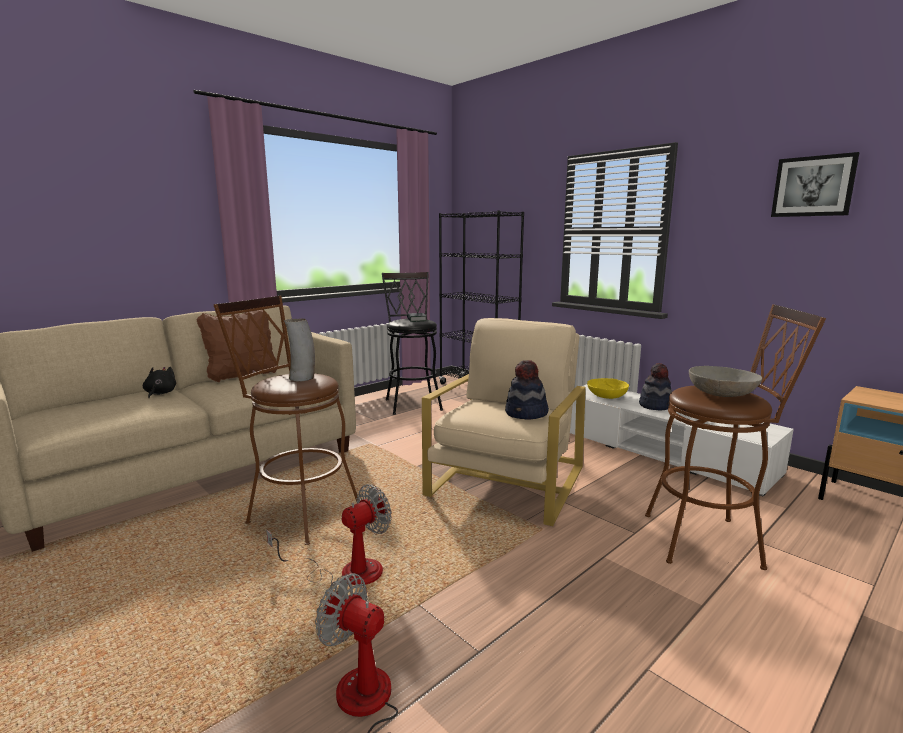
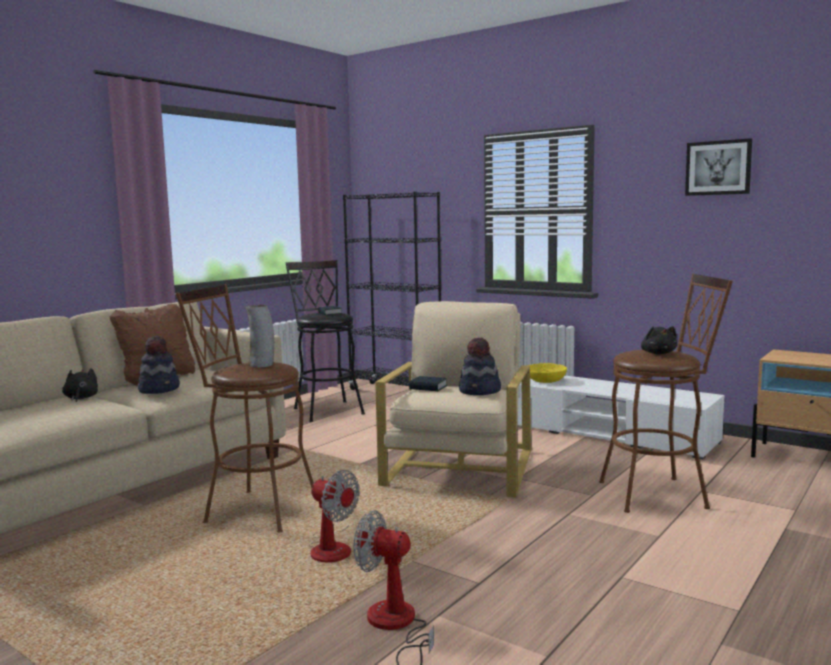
camera: 10 degrees left, 5 degrees down
(347, 572) = (332, 547): fan -> fan turned 90 degrees clockwise
(477, 404) = (428, 388): none -> book
(655, 405) = (595, 385): hat -> hat (159, 389)
(722, 393) = (658, 353): grey bowl -> black plush toy

